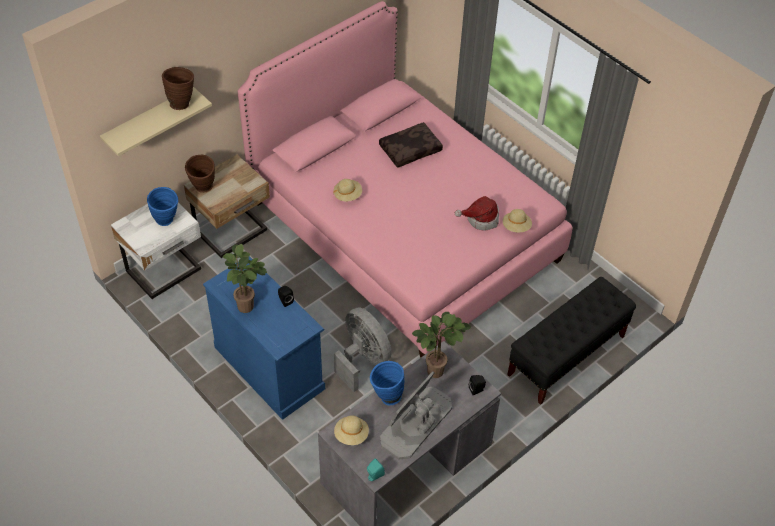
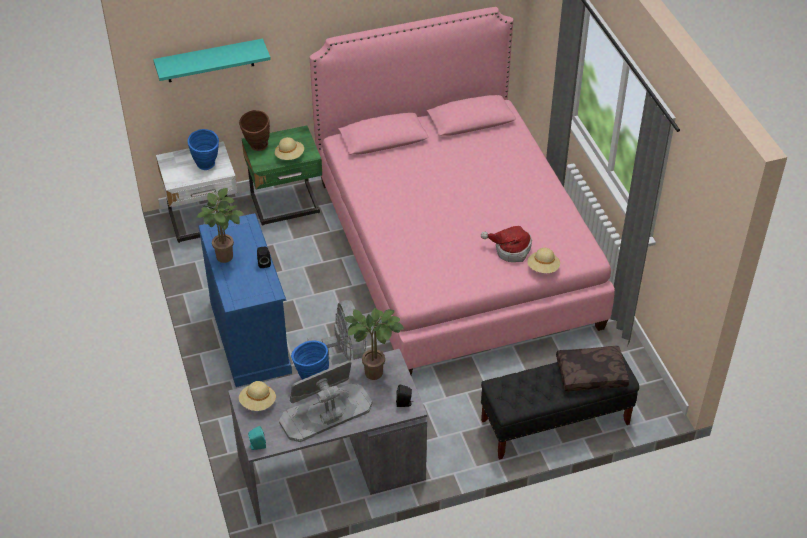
camera: 25 degrees right, 5 degrees down
(149, 121) = (210, 61): beige shelf -> turquoise shelf
(182, 102) = (243, 49): brown vase -> none
(233, 232) = (286, 205): beige nightstand -> green nightstand
(347, 195) = (389, 190): beige hat -> beige hat (290, 156)
(410, 149) = (478, 165): brown pillow -> brown pillow (591, 373)

